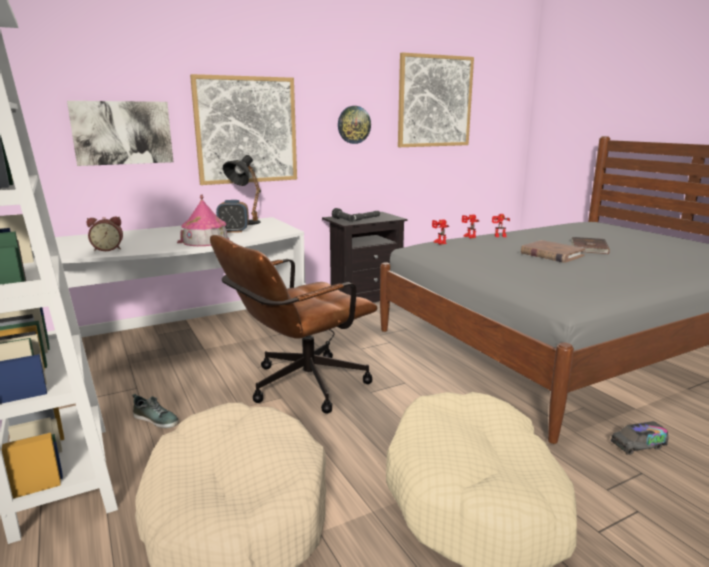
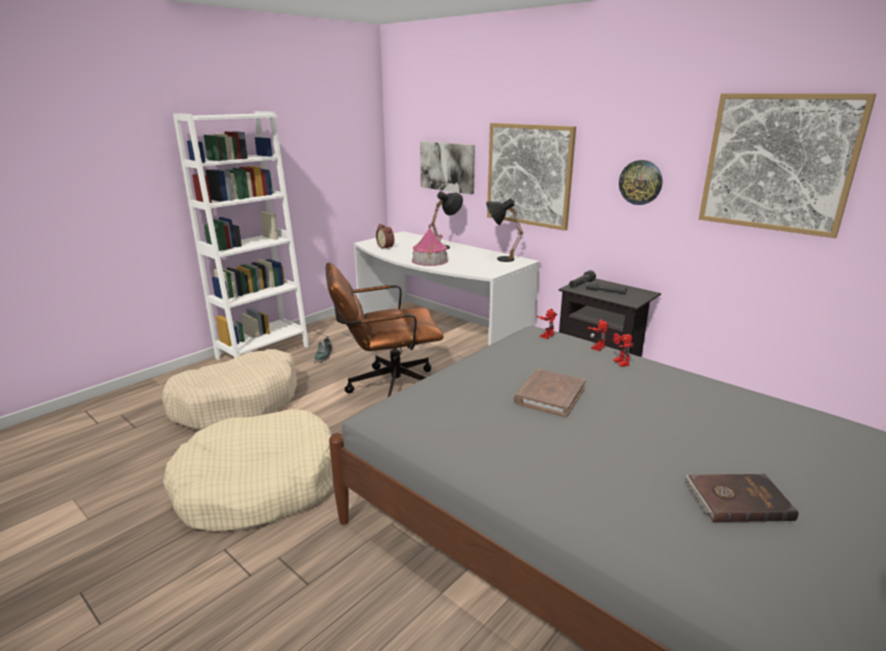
camera: 70 degrees right, 5 degrees up
(165, 231) = (447, 247): none -> black table lamp
(233, 231) = (468, 261): alarm clock -> none
(299, 387) = (386, 388): brown office chair -> brown office chair turned 45 degrees counterclockwise
(588, 248) = (620, 421): brown book -> brown book (737, 500)
(638, 445) = (357, 586): toy truck -> none

